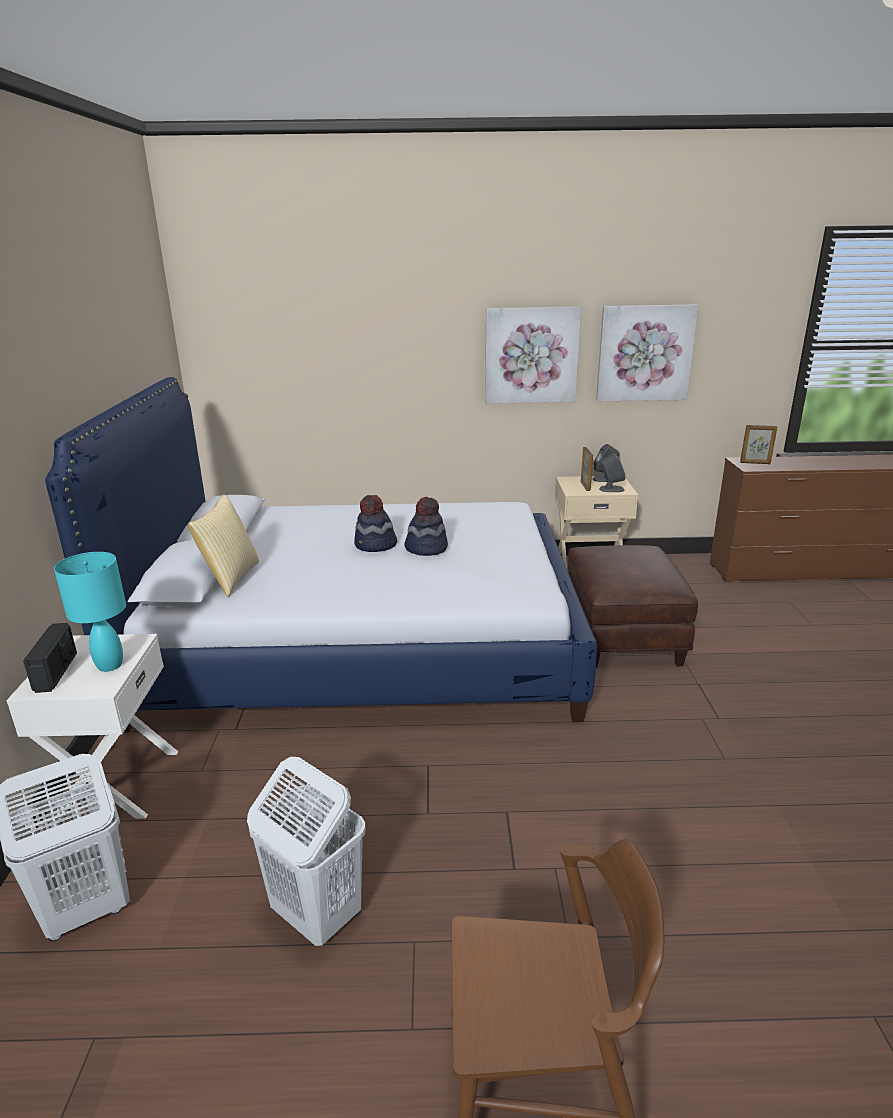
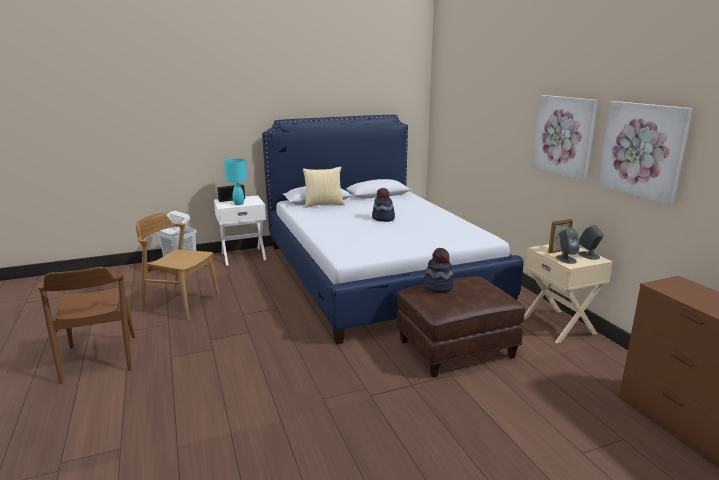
camera: 70 degrees right, 5 degrees down
(316, 915) = (181, 304): white laundry basket -> brown chair
(426, 548) = (390, 228): hat -> hat (438, 287)
(755, 463) = (682, 288): picture frame -> none

